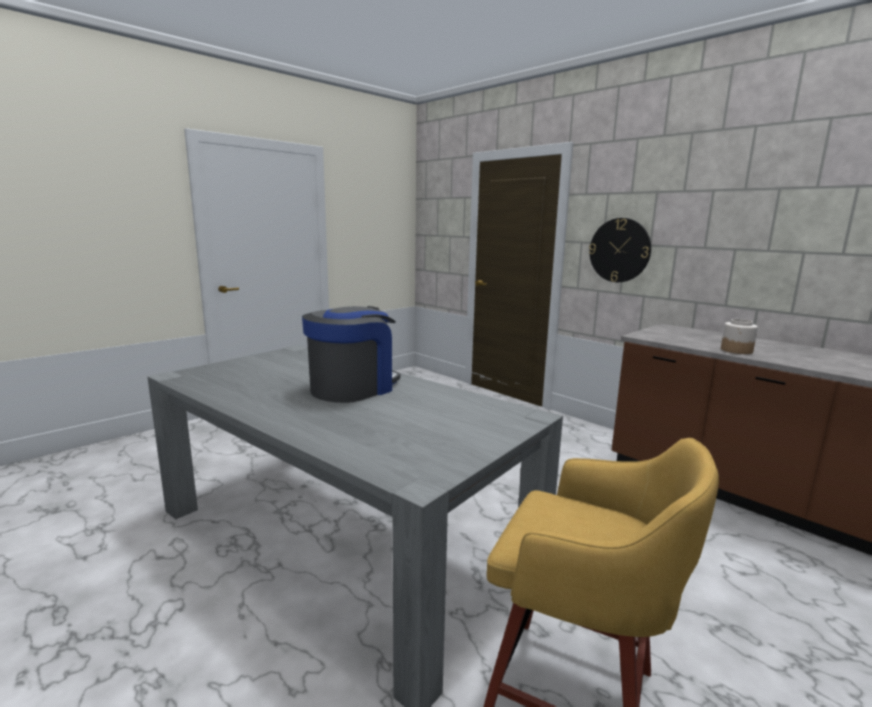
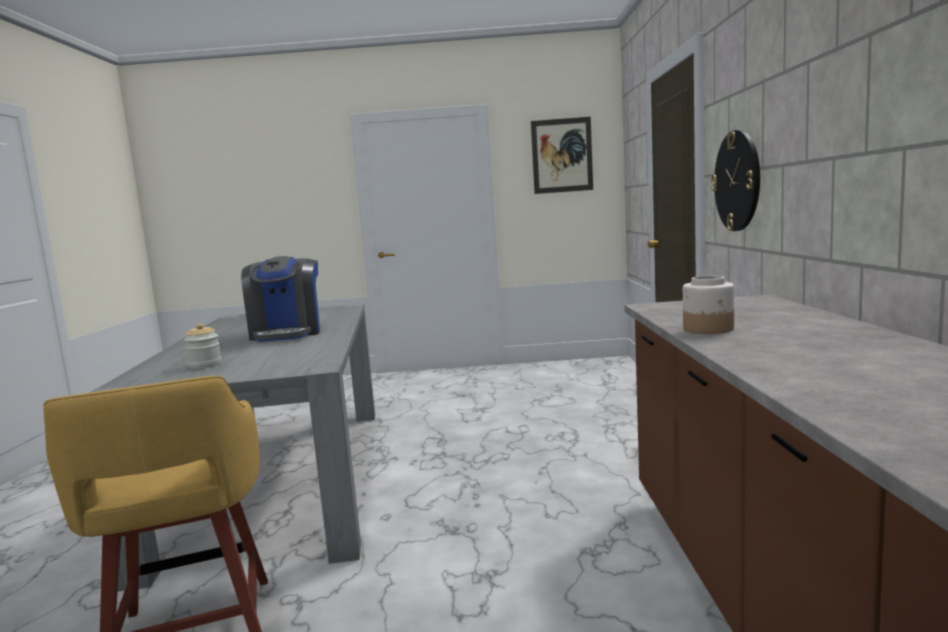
camera: 45 degrees right, 5 degrees down
(353, 388) = (287, 333): coffee machine -> coffee machine turned 90 degrees clockwise
(377, 203) = (562, 155): none -> picture
(410, 436) = (205, 365): none -> jar

